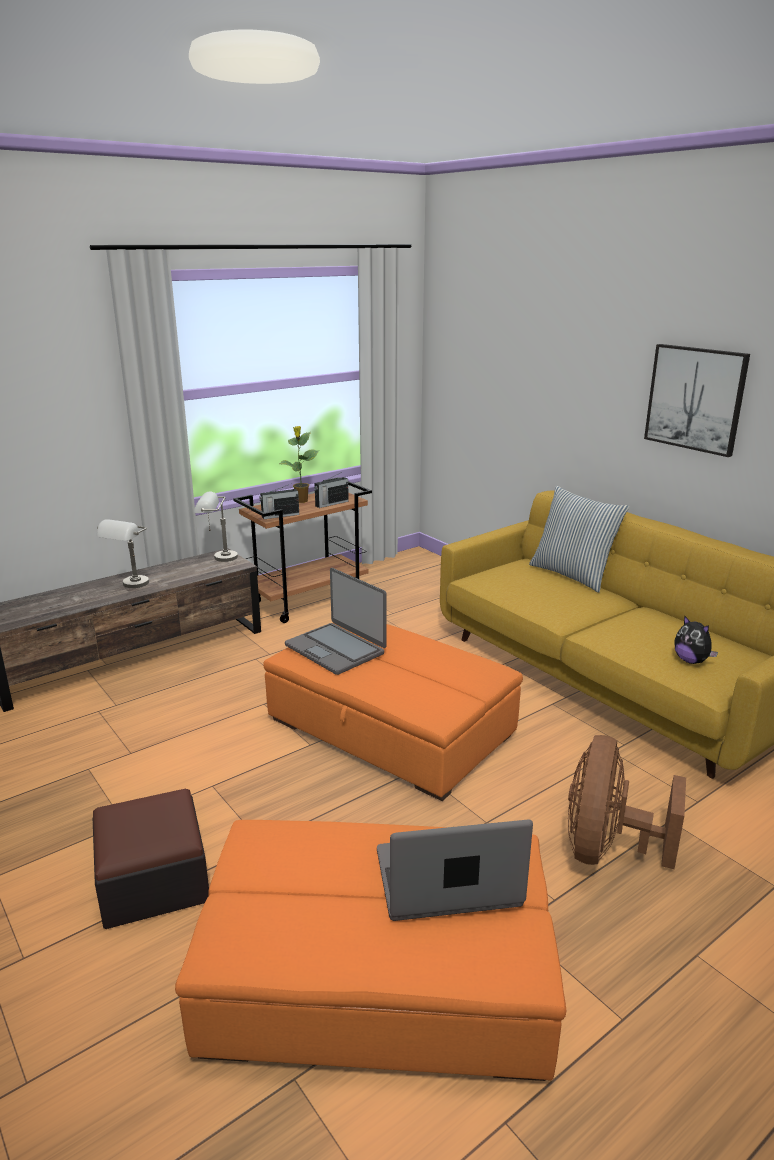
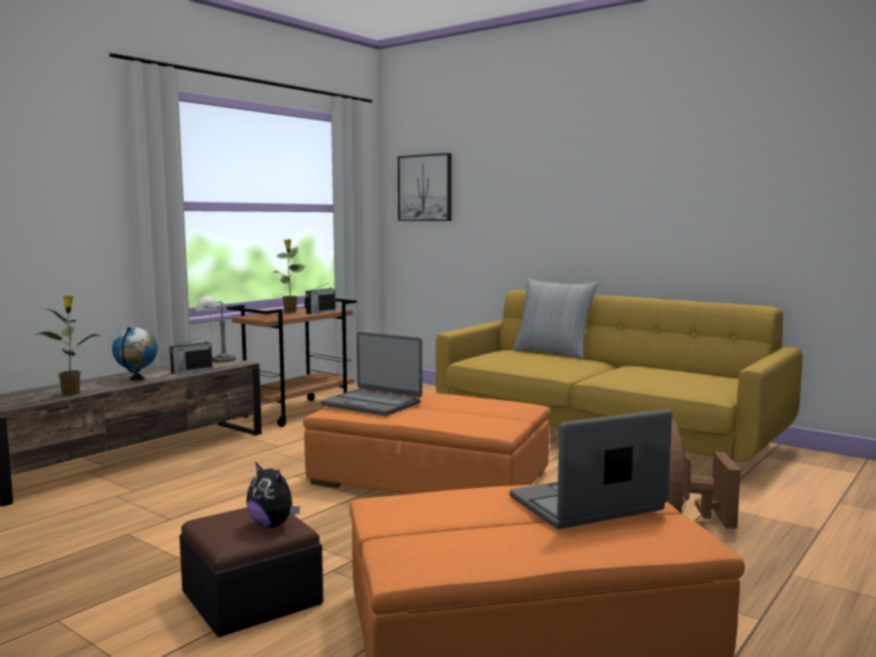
camera: 15 degrees left, 15 degrees down
(64, 607) = (71, 393): none -> potted plant
(131, 586) = (137, 379): grey table lamp -> globe
(279, 516) = (277, 318): radio -> radio (191, 371)
(691, 661) = (688, 382): plush toy -> plush toy (273, 525)
(695, 398) = (639, 190): picture -> picture (425, 188)

